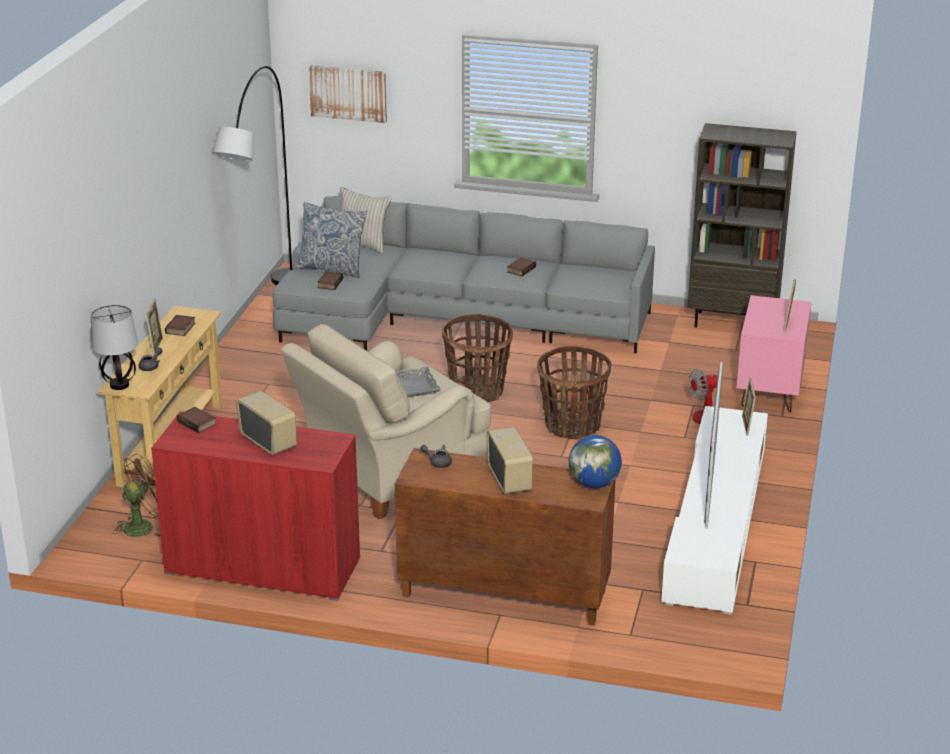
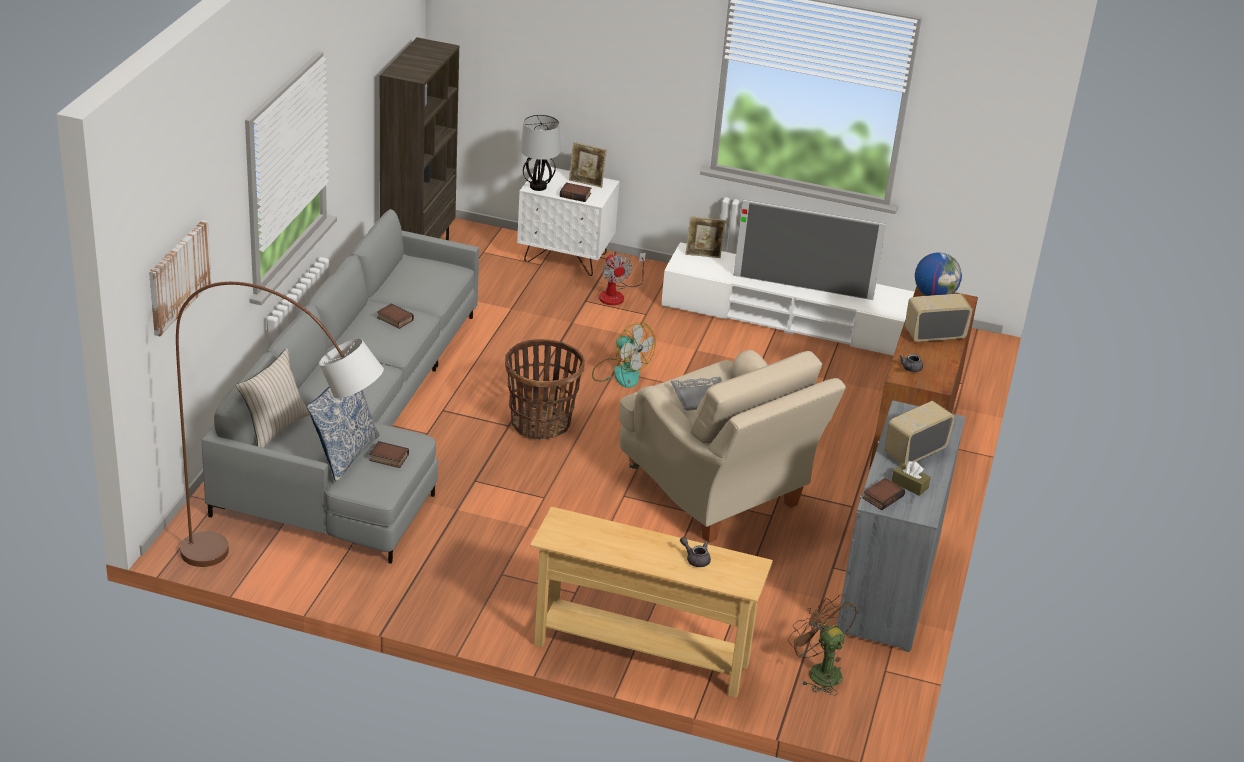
camera: 90 degrees left, 5 degrees up
(119, 385) = (742, 583): table lamp -> table lamp (538, 187)
(156, 346) = (644, 556): picture frame -> none
(181, 328) = (597, 537): book -> book (576, 195)
(215, 437) = (909, 485): none -> brown tissue box
(263, 567) = (888, 584): red cabinet -> grey cabinet
(266, 307) = (286, 572): grey floor lamp -> brown floor lamp
(572, 426) = (620, 373): basket -> fan
(769, 392) = (565, 258): pink nightstand -> white nightstand

